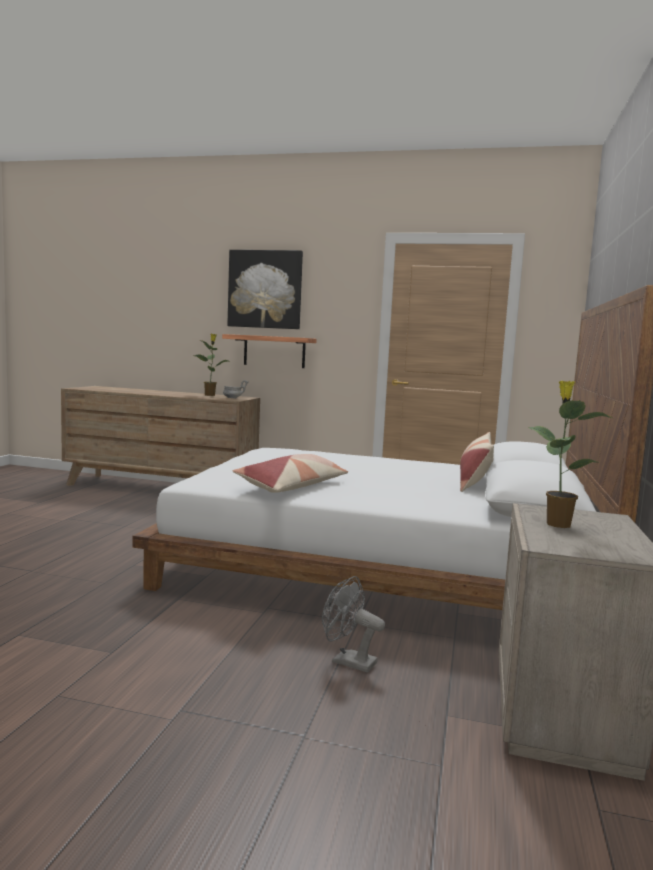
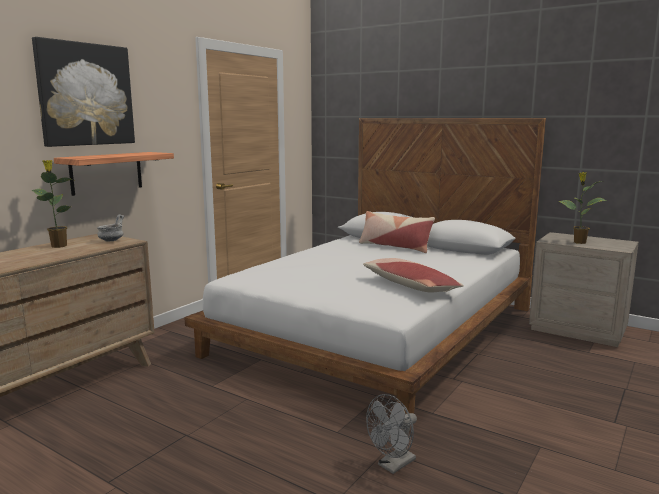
camera: 70 degrees left, 5 degrees up
(347, 661) = (536, 365): grey fan -> grey fan (393, 465)

